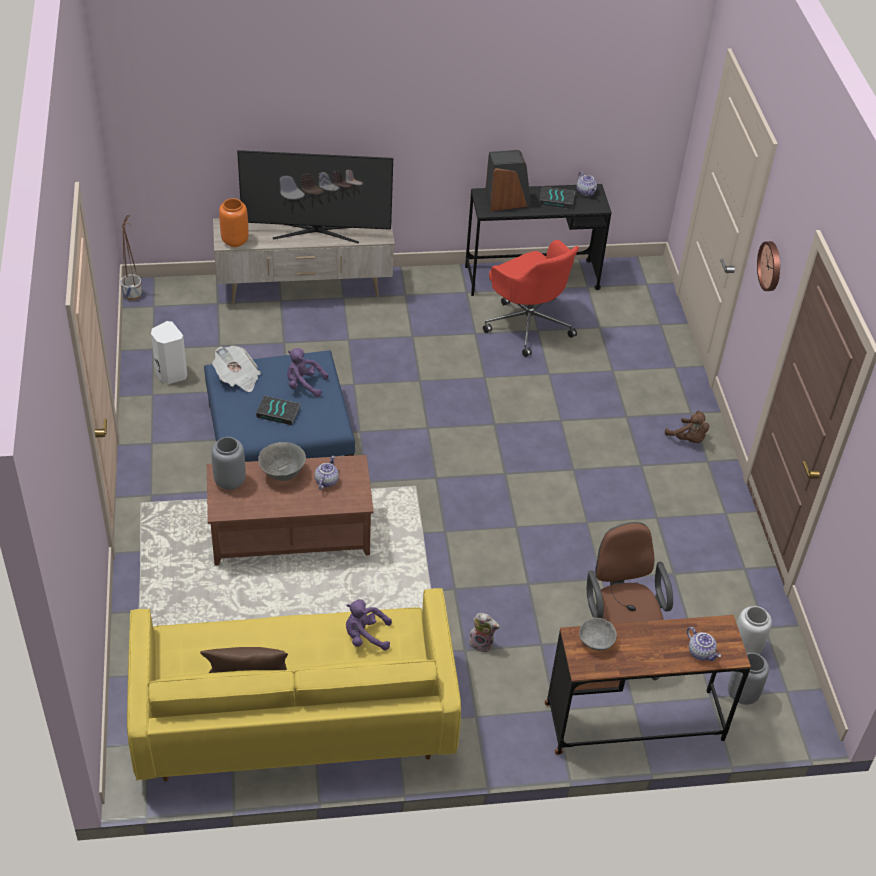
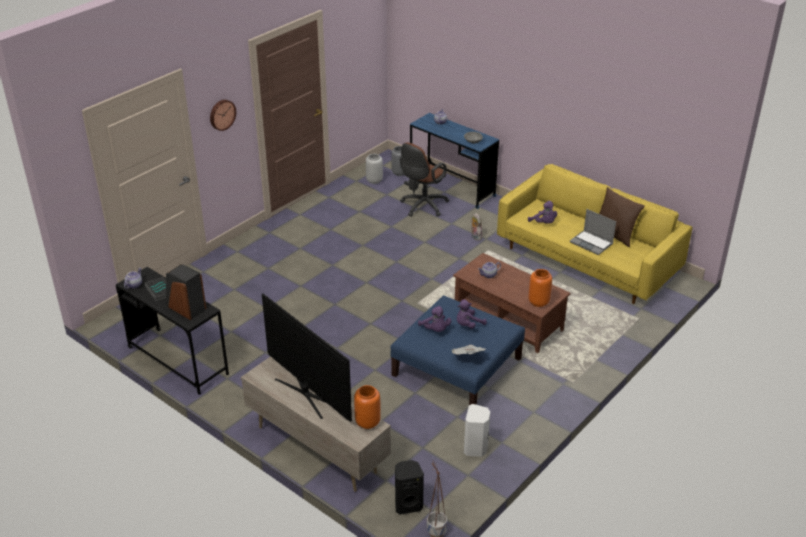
camera: 130 degrees left, 10 degrees down
(177, 298) = (408, 504): none -> black speaker
(229, 482) = (539, 302): grey vase -> orange vase
(264, 642) = (592, 243): none -> laptop
(279, 412) = (468, 325): book -> purple plush toy
(282, 473) = (507, 290): grey bowl -> none
(528, 323) = (228, 338): red office chair -> none
(634, 722) = (452, 188): brown desk -> blue desk
(688, 439) = (260, 244): brown plush toy -> none

